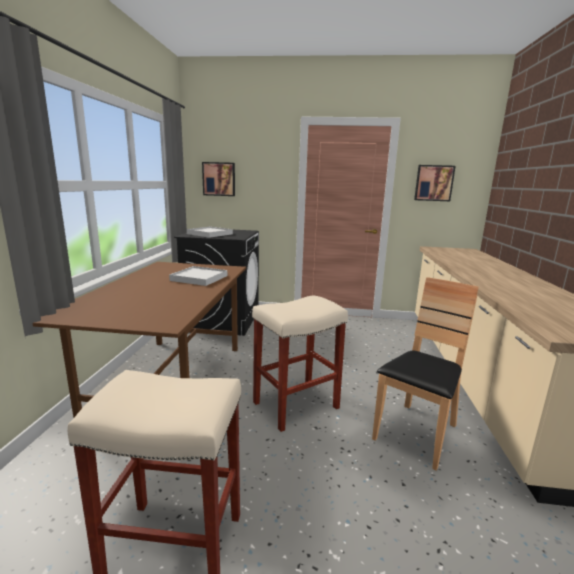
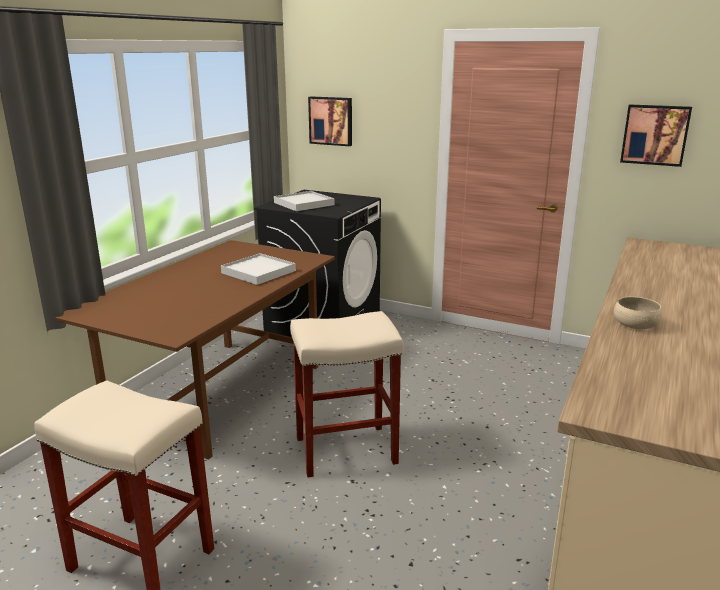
camera: 20 degrees right, 5 degrees up
(416, 434) = (476, 514): brown chair -> none
(496, 284) = (635, 324): none -> beige bowl

